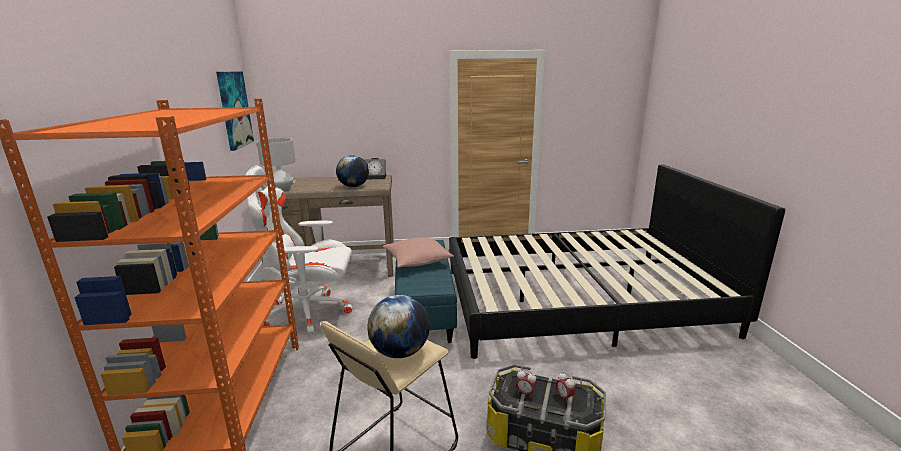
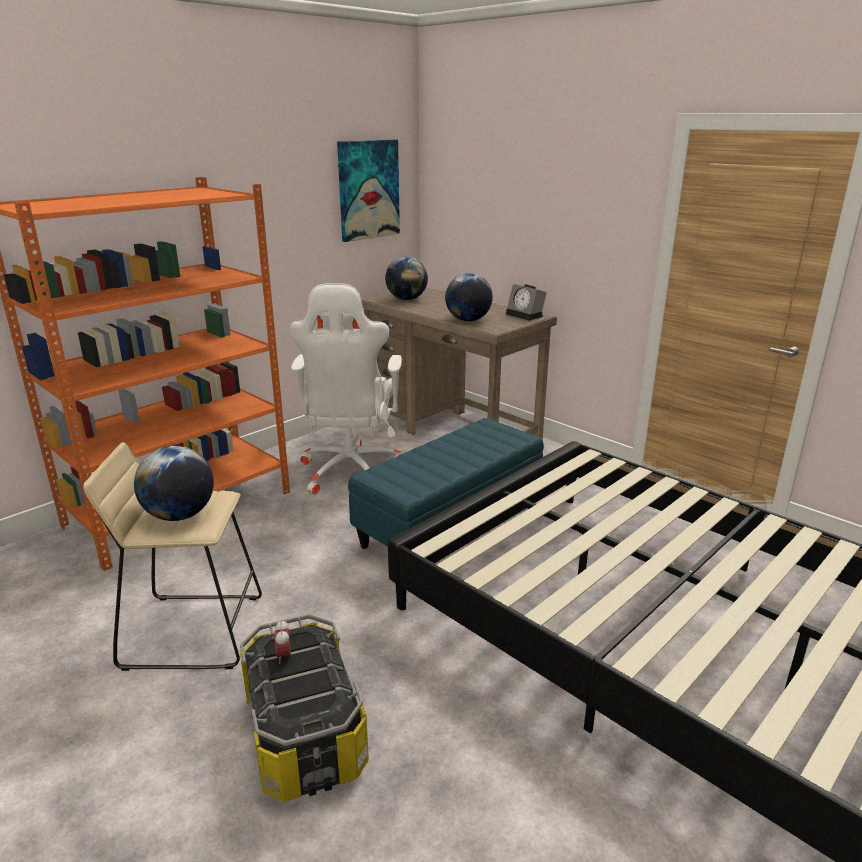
camera: 50 degrees right, 5 degrees up
(282, 186) = (406, 299): white table lamp -> globe
(313, 313) = (352, 467): white office chair -> white office chair turned 135 degrees counterclockwise
(417, 261) = (450, 450): pink pillow -> none
(564, 397) = (304, 691): alarm clock -> none

